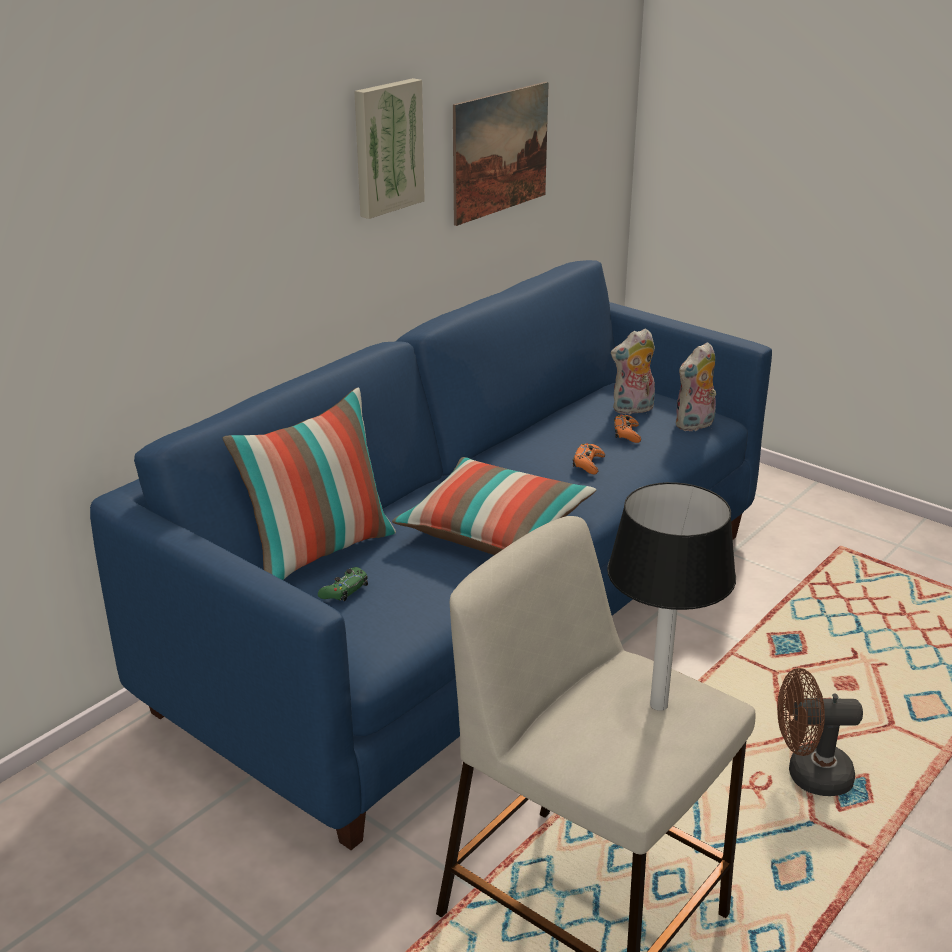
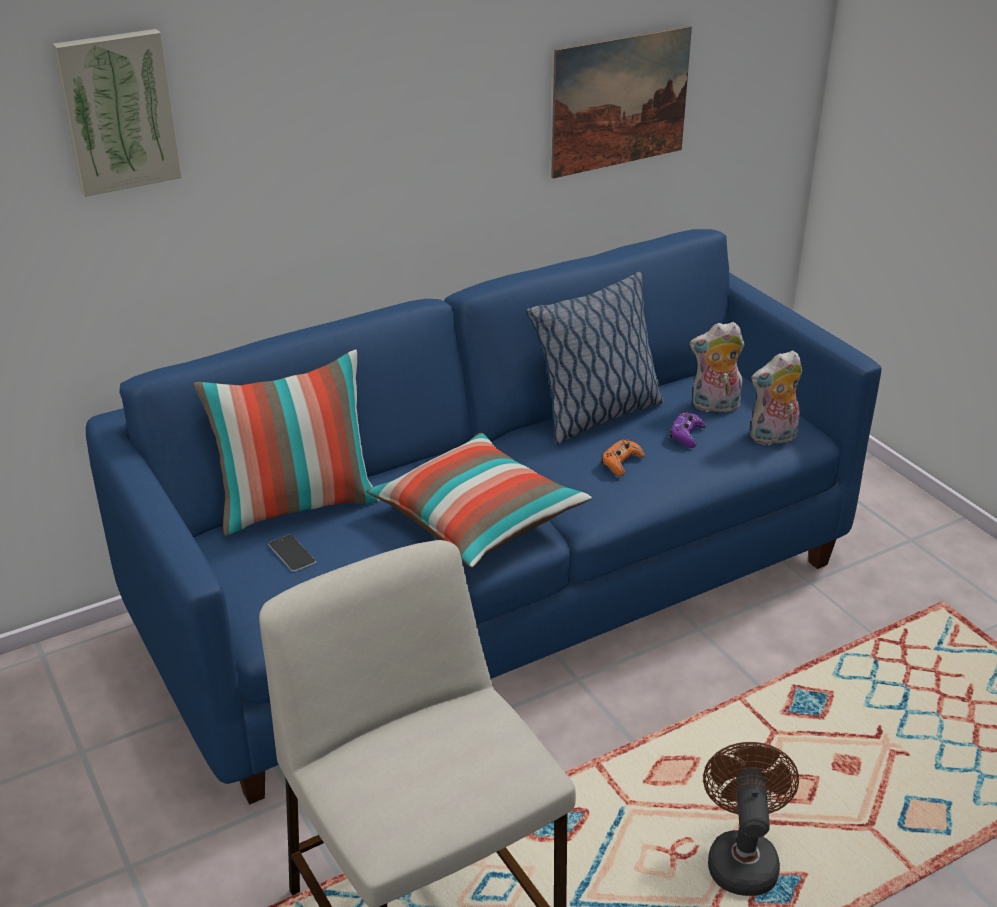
camera: 20 degrees right, 5 degrees up
(344, 590) = (292, 553): green game controller -> phone
(386, 147) = (462, 93): picture -> picture (117, 111)
(539, 433) = (596, 416): none -> pillow
(626, 434) = (687, 435): orange game controller -> purple game controller
(660, 704) = (472, 758): table lamp -> none
(809, 776) = (741, 857): brown fan -> brown fan turned 75 degrees clockwise

